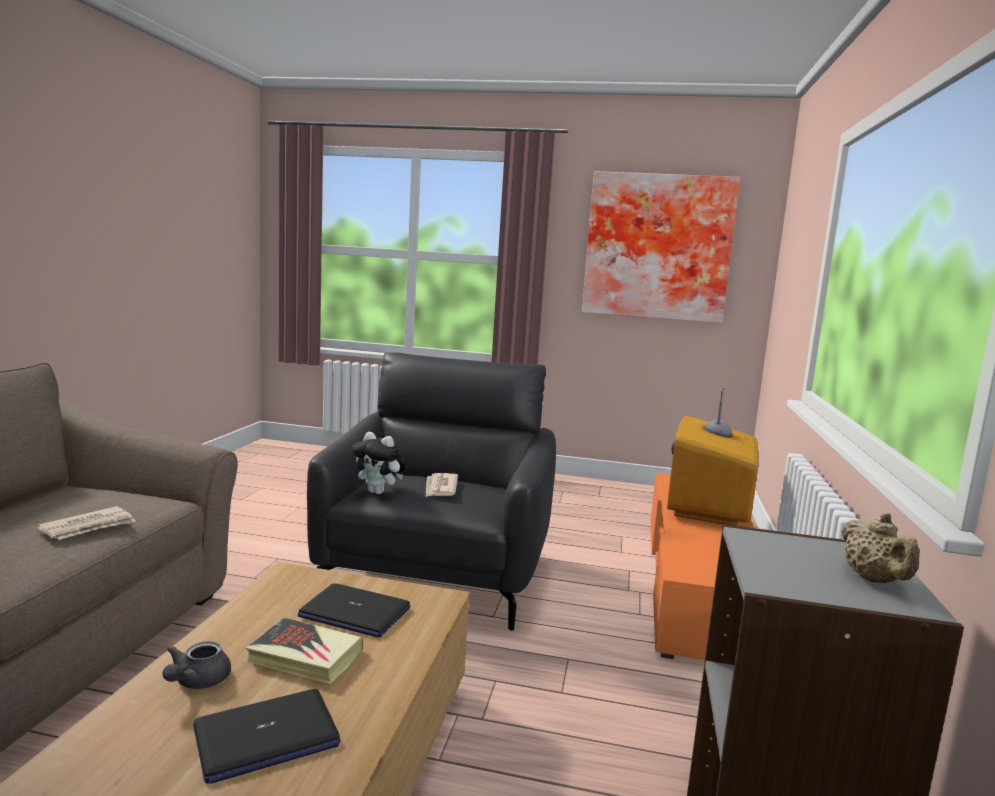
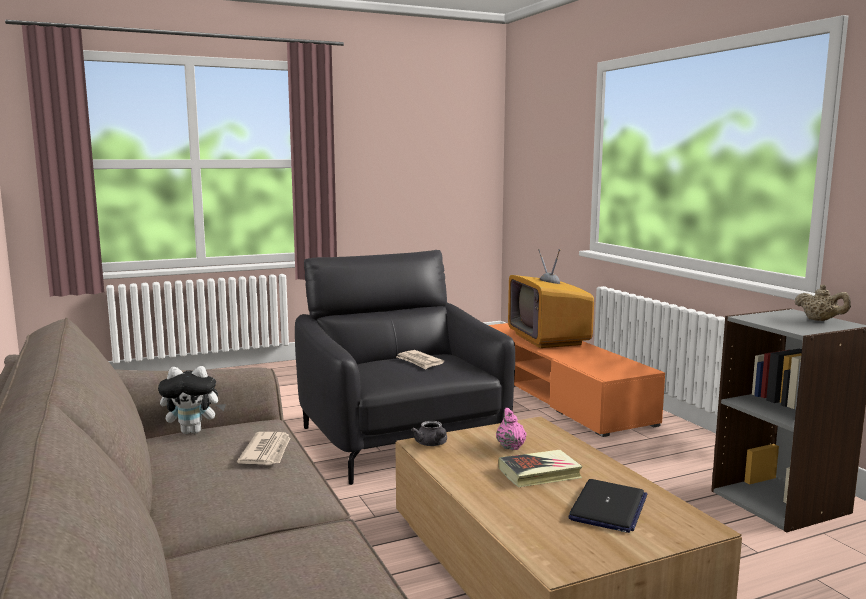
camera: 35 degrees left, 0 degrees up
(196, 682) = (517, 505): grey teapot -> grey teapot (432, 444)
(354, 612) = (510, 446): laptop -> pink teapot
(379, 492) = (383, 376): plush toy -> plush toy (193, 431)
(657, 247) = (419, 144): picture -> none

